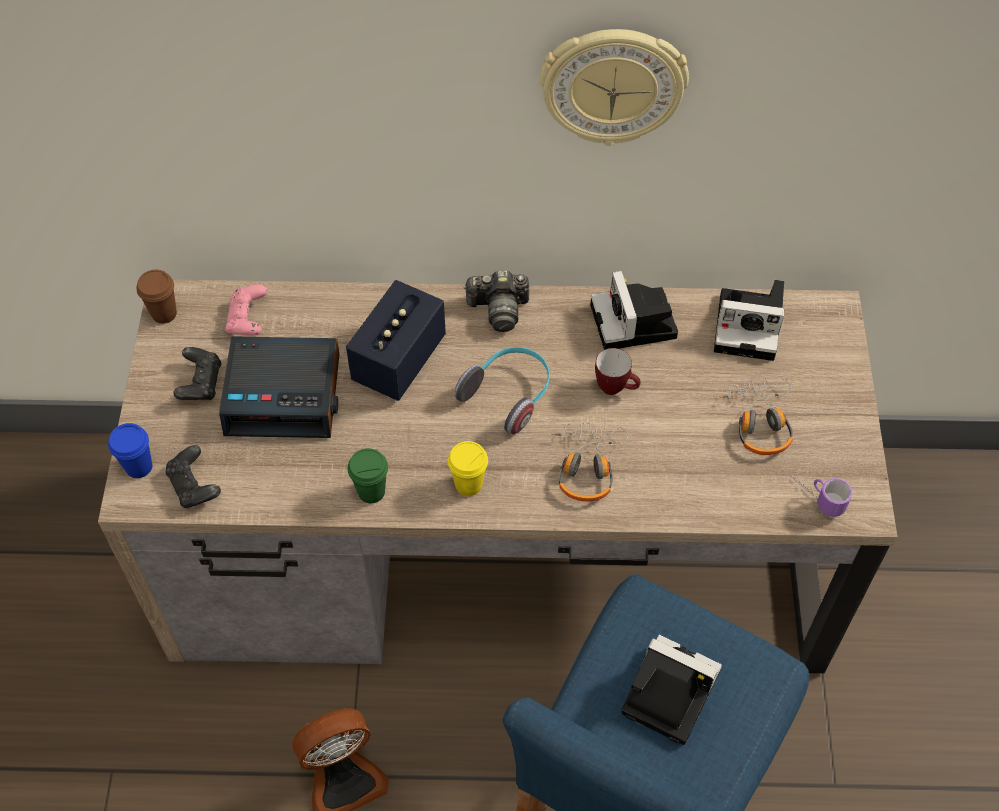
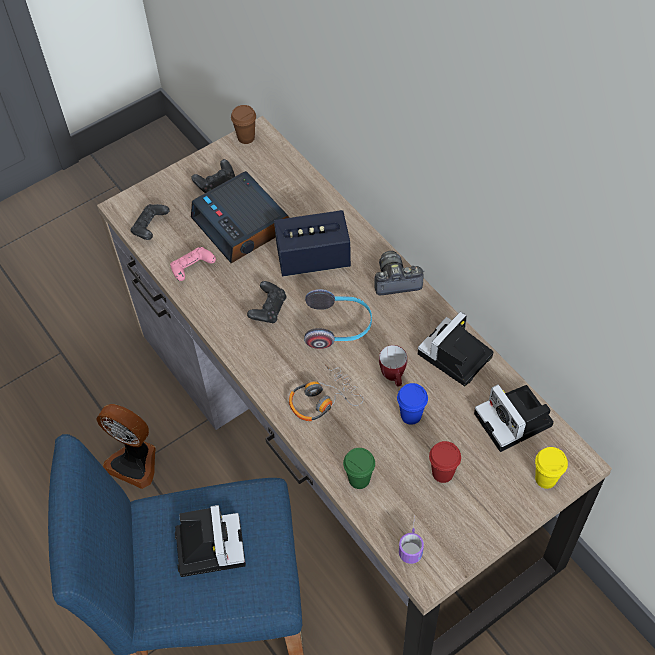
camera: 55 degrees right, 0 degrees up
(139, 467) = (142, 197): blue cup -> blue cup (411, 415)
(248, 320) = (276, 174): pink game controller -> pink game controller (192, 269)
(371, 491) = (213, 306): green cup -> green cup (359, 479)
(426, 442) = (268, 309): none -> black game controller
(468, 484) = (258, 348): yellow cup -> yellow cup (546, 479)
(499, 309) = (396, 281): camera -> camera turned 120 degrees clockwise
(612, 85) = (491, 176): wall clock -> none
(759, 421) = (442, 473): headphones -> red cup

